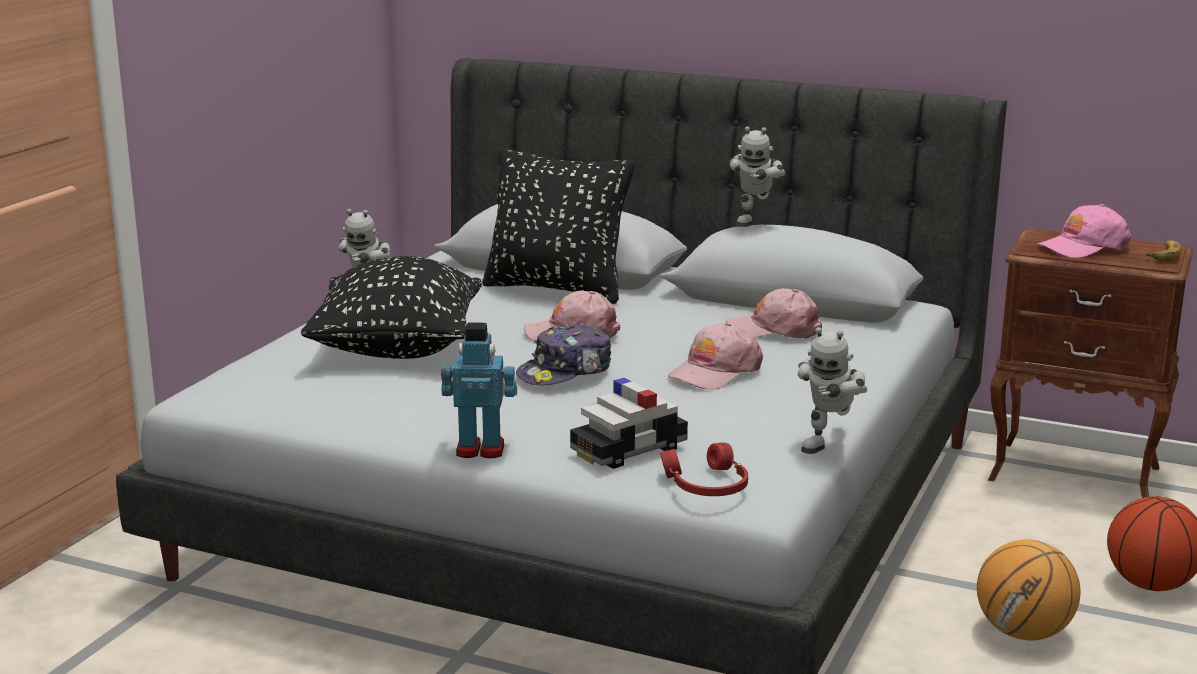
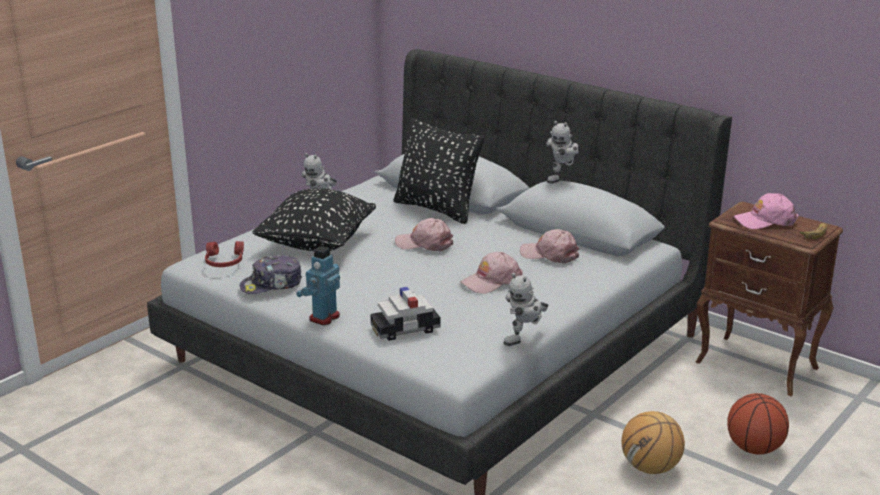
camera: 15 degrees right, 5 degrees up
(480, 449) = (323, 317): toy robot -> toy robot turned 75 degrees counterclockwise
(565, 372) = (403, 271): cap -> cap (272, 285)
(706, 486) = (433, 359): red headphones -> red headphones (224, 262)

